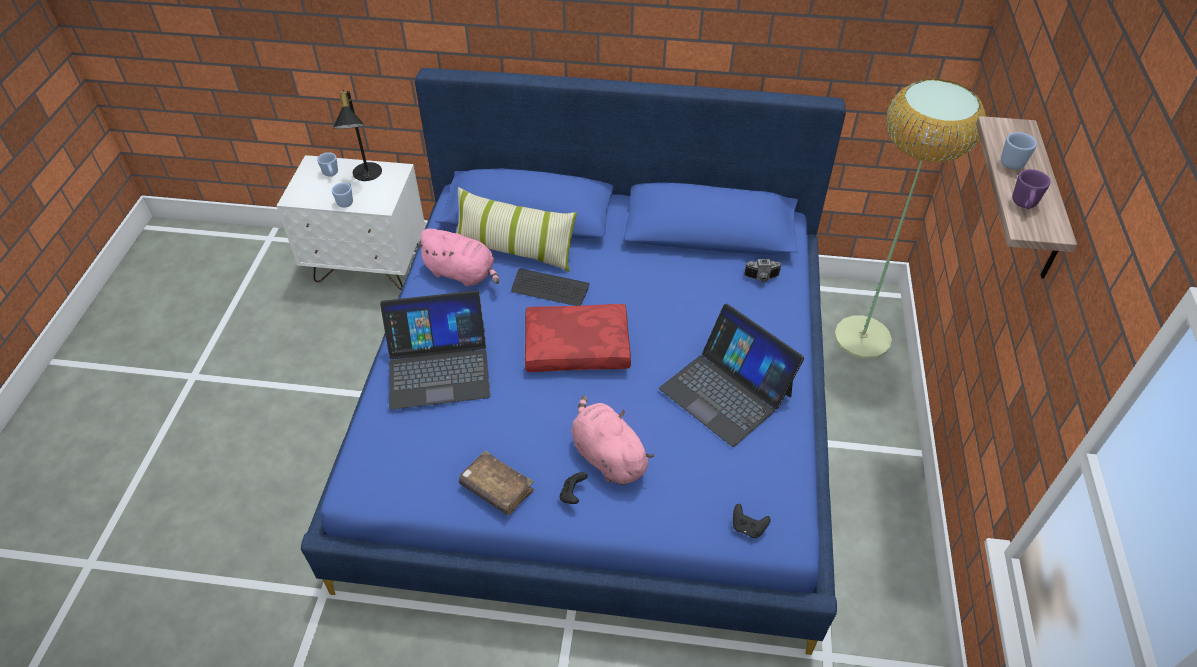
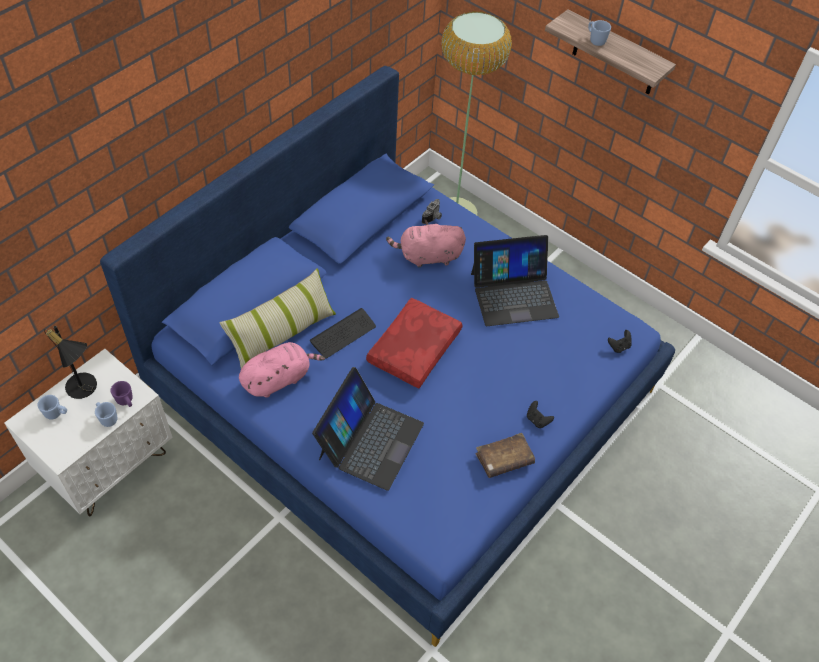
camera: 60 degrees left, 5 degrees up
(607, 456) = (519, 385): pink plush toy -> pink plush toy (427, 256)
(1024, 205) = (633, 60): purple mug -> purple mug (126, 402)

